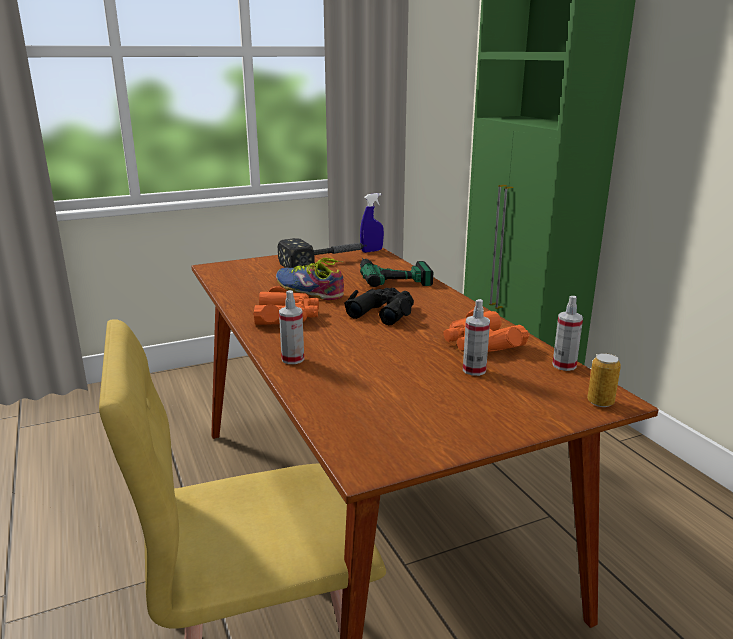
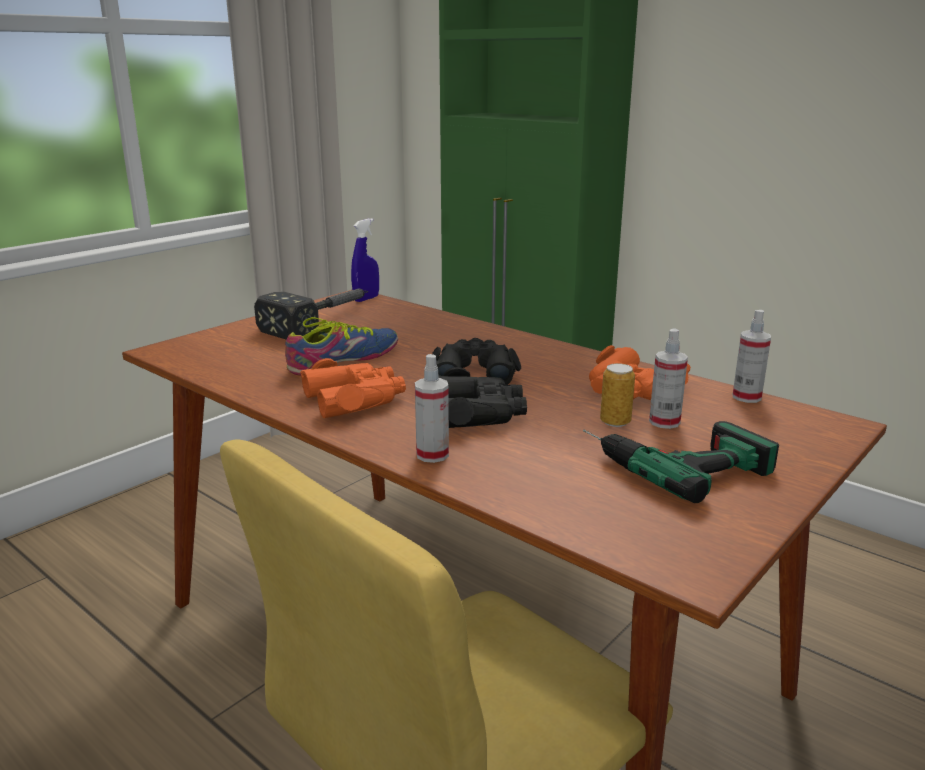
camera: 25 degrees left, 0 degrees up
(309, 290) = (343, 360): shoe -> shoe turned 120 degrees clockwise
(351, 339) = (476, 413): none -> black binoculars
(391, 275) = (428, 325): power drill -> power drill (671, 459)
(600, 402) = (830, 430): can -> can (615, 422)

